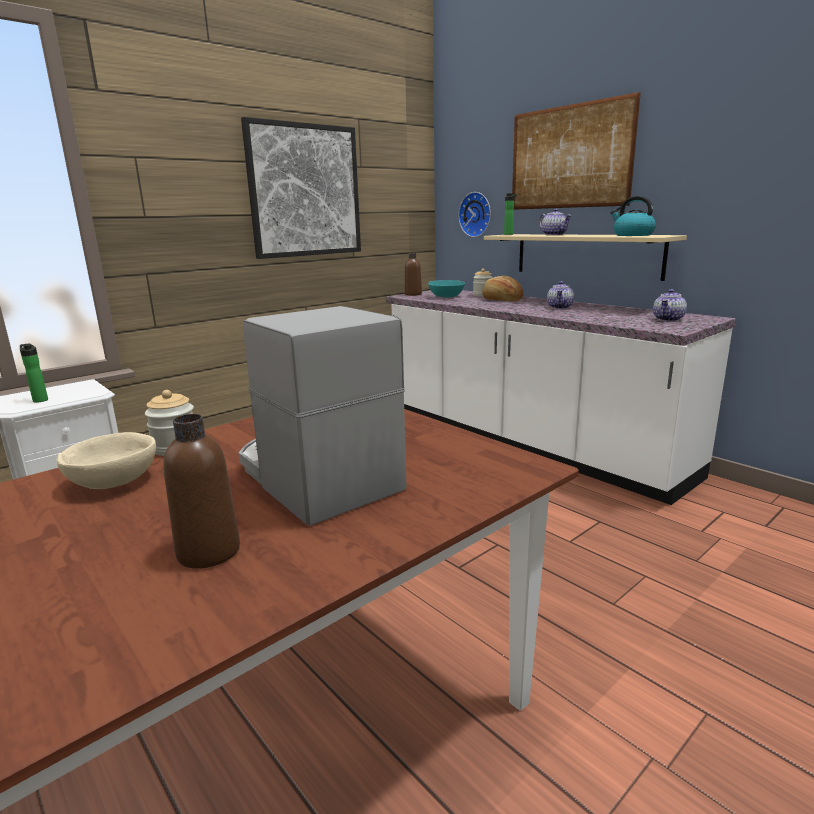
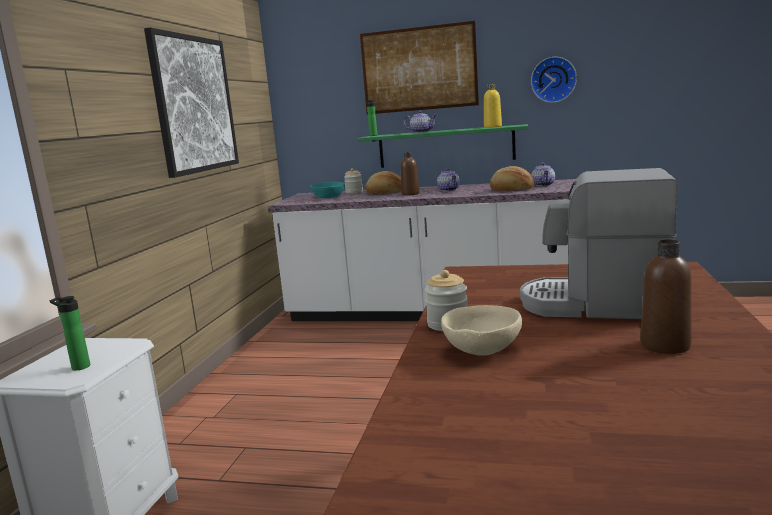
camera: 35 degrees left, 5 degrees down
(413, 294) = (290, 200): brown bottle -> brown bottle (410, 194)
(476, 214) = (326, 121): wall clock -> wall clock (553, 80)
(586, 255) = (445, 147): beige shelf -> green shelf
(615, 318) = (511, 189): none -> bread
(632, 235) = (492, 127): kettle -> yellow bottle

